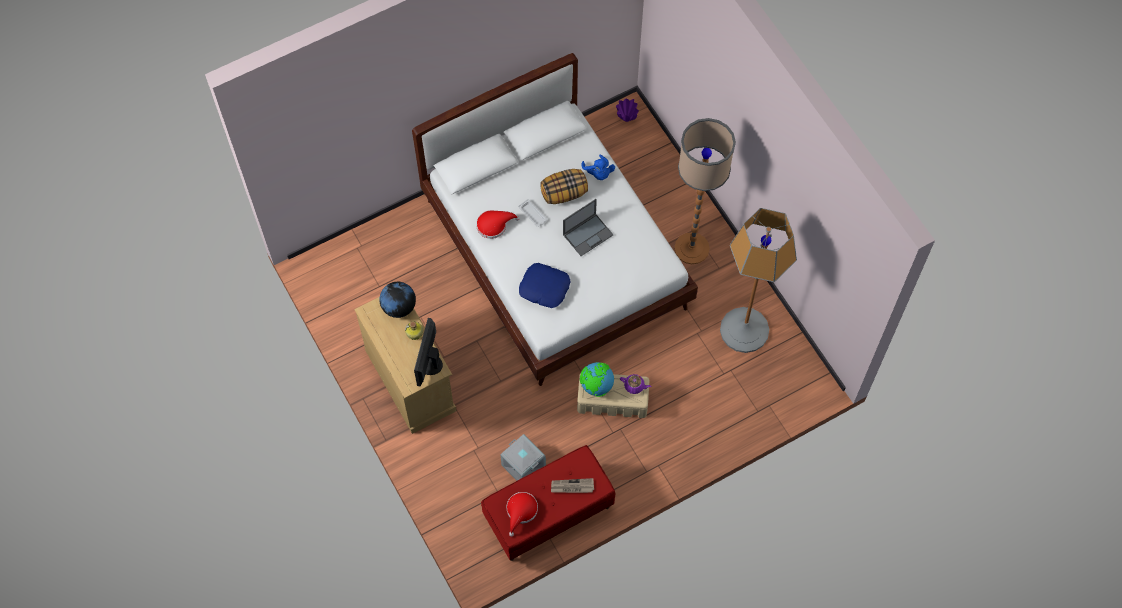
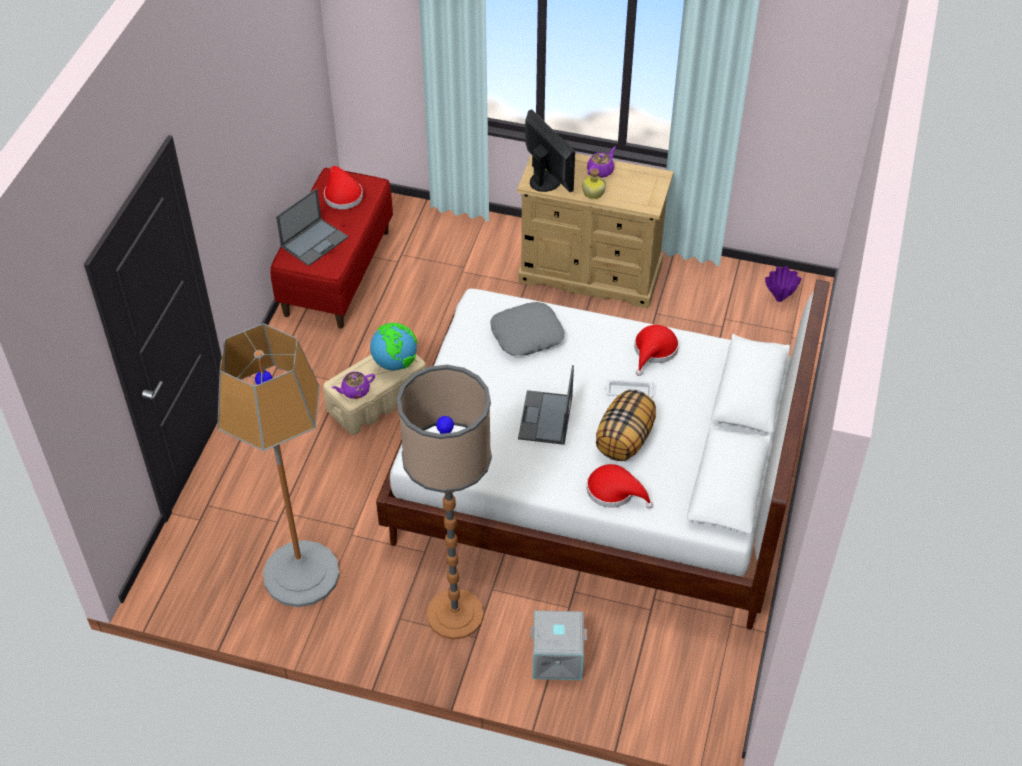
camera: 135 degrees right, 15 degrees down
(391, 344) = (601, 171): none -> purple teapot
(399, 307) = (636, 200): globe -> none
(522, 466) = (404, 288): grey storage box -> grey storage box (557, 656)
(544, 288) = (526, 334): blue pillow -> grey pillow
(572, 487) = (315, 241): newspaper -> laptop
(598, 173) = (614, 491): blue plush toy -> red hat
(626, 119) = (708, 706): purple vase -> purple vase (780, 299)

